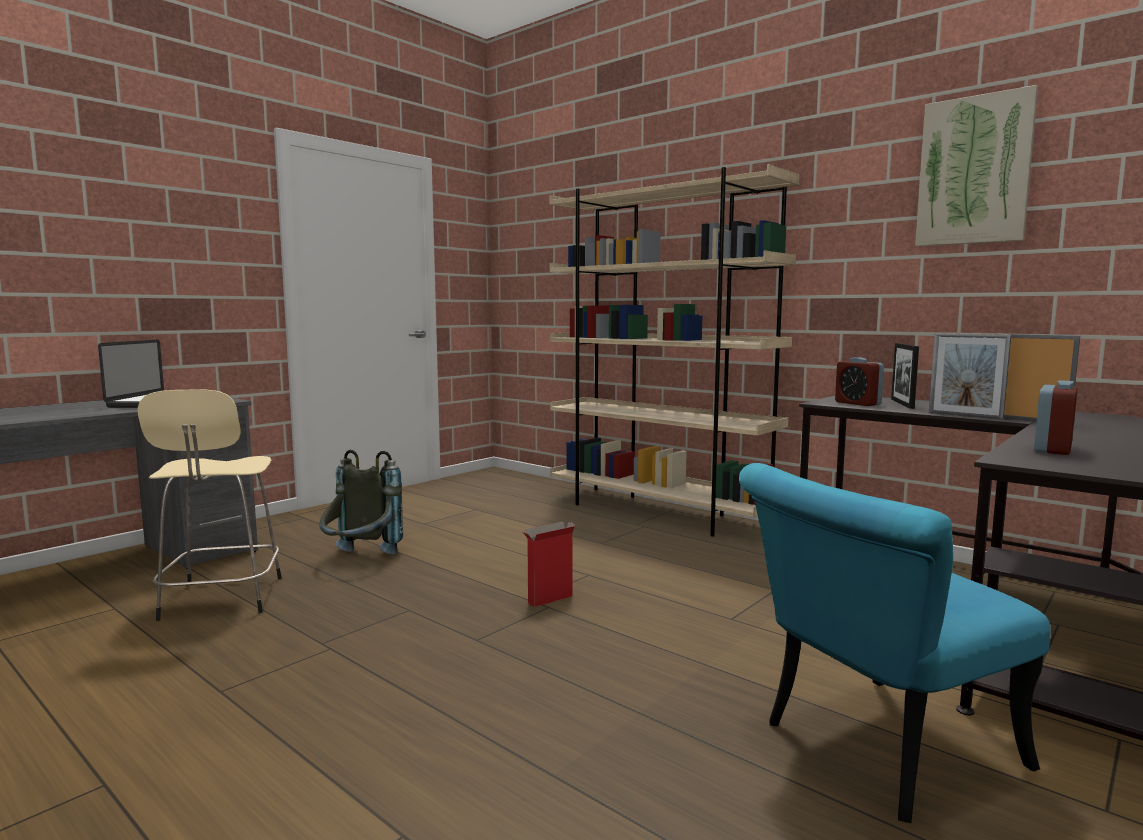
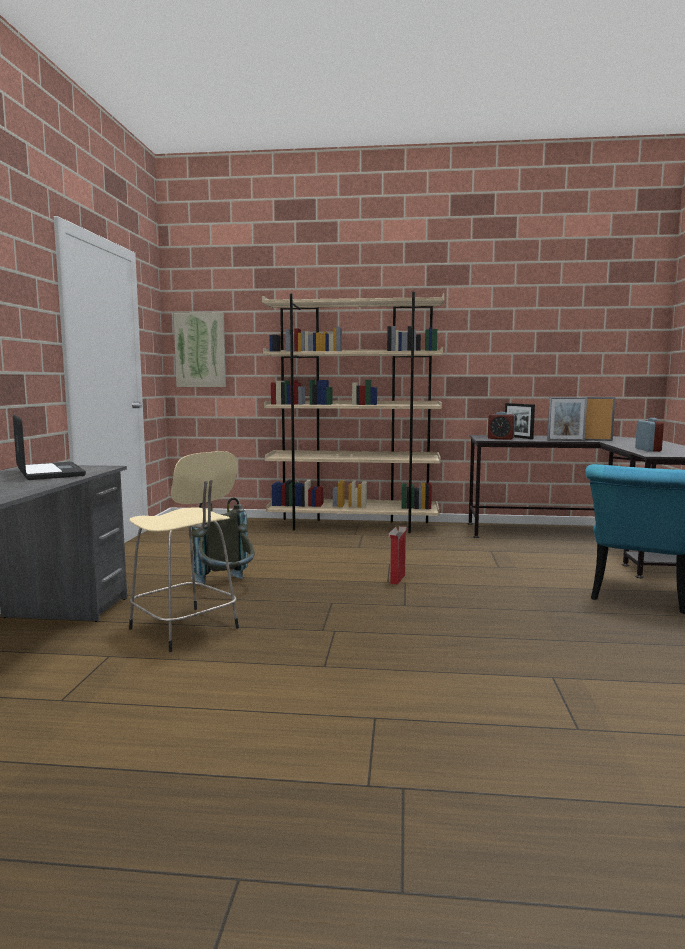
camera: 35 degrees left, 0 degrees up
(974, 171) = (539, 308): picture -> picture (200, 350)

